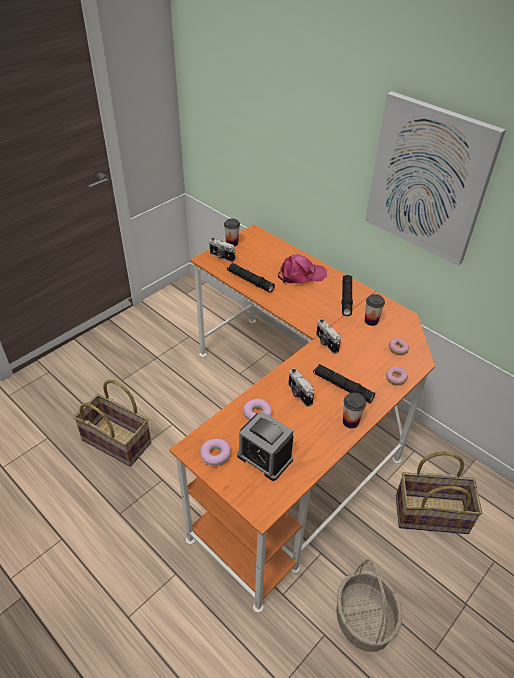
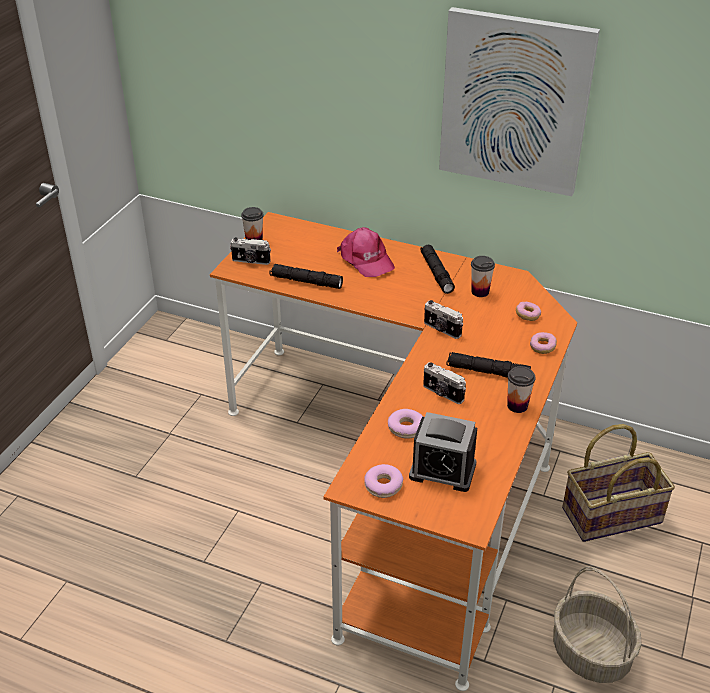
camera: 20 degrees left, 5 degrees down
(117, 441) = (172, 554): basket -> none
(301, 275) = (366, 259): pink cap -> pink cap turned 90 degrees clockwise

